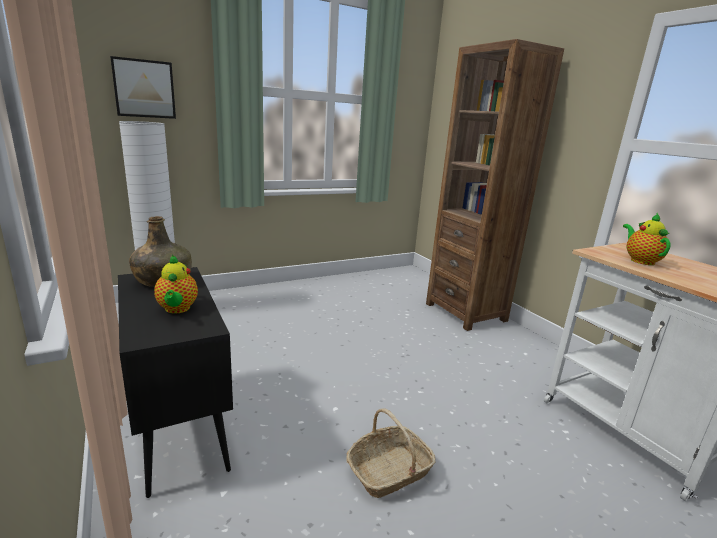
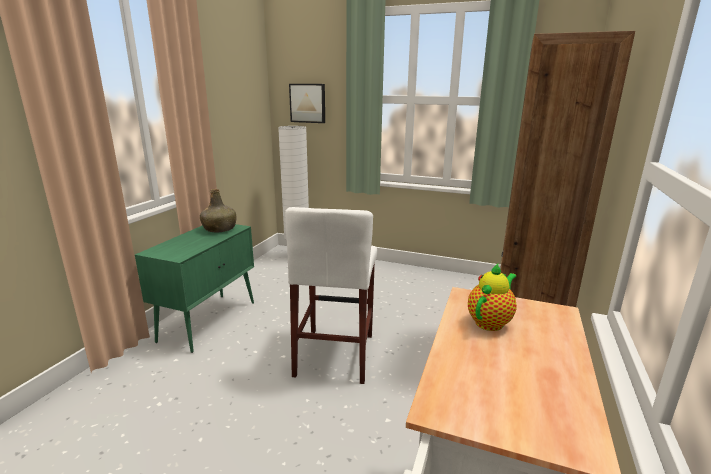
camera: 50 degrees right, 0 degrees up
(177, 309) = (190, 244): teapot -> none
(178, 426) = (209, 320): black cabinet -> green cabinet
(373, 380) = (335, 354): none -> white stool
(389, 471) = (246, 406): basket -> none

